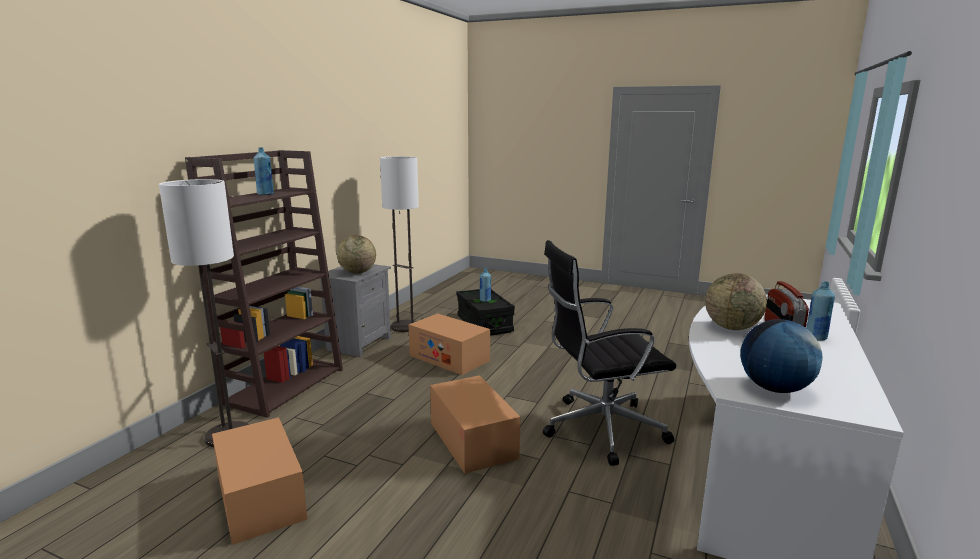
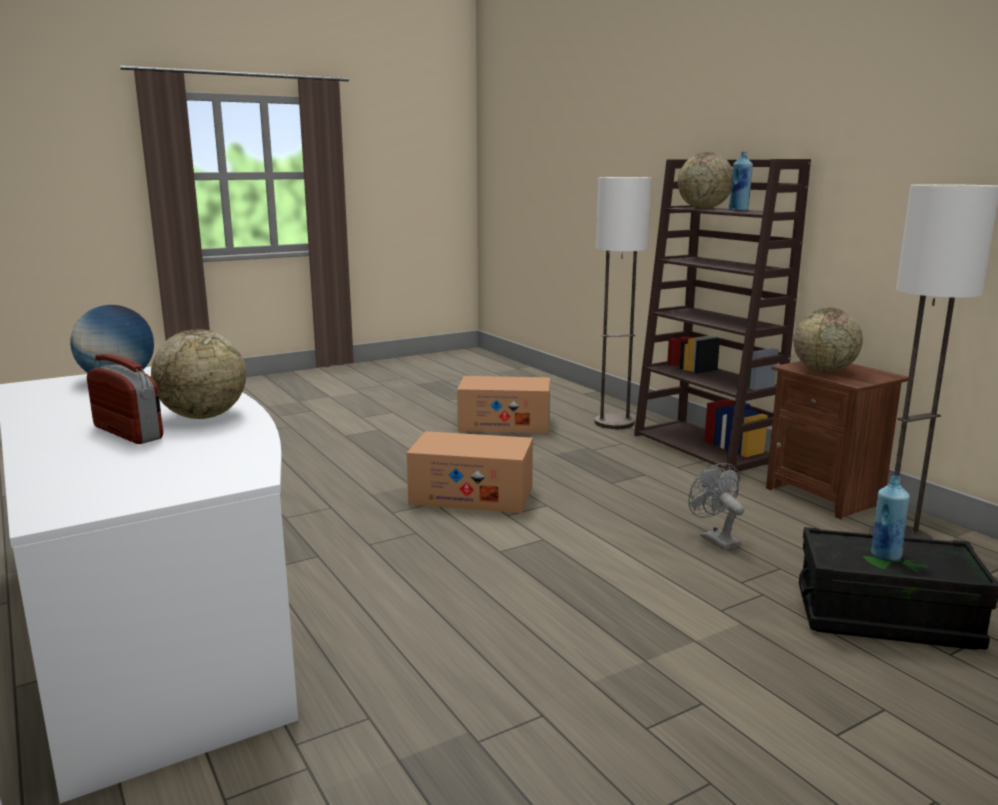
camera: 125 degrees right, 0 degrees up
(236, 199) = (703, 208): none -> globe
(358, 344) = (825, 495): grey nightstand -> brown nightstand
(449, 358) = (715, 539): cardboard box -> grey fan
(600, 429) = (384, 563): black office chair -> none
(815, 337) = (74, 438): blue bottle -> none

